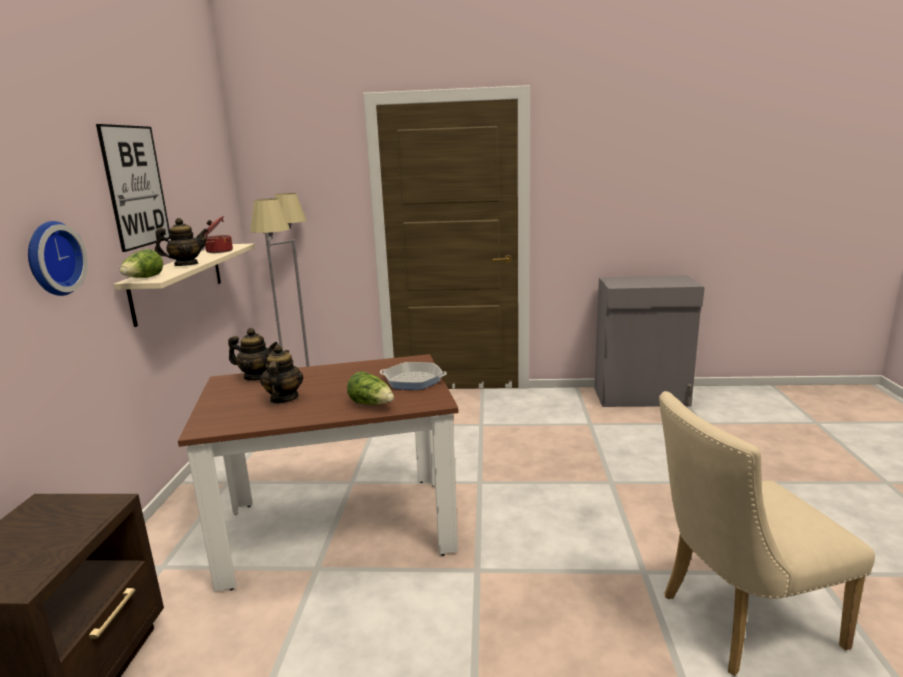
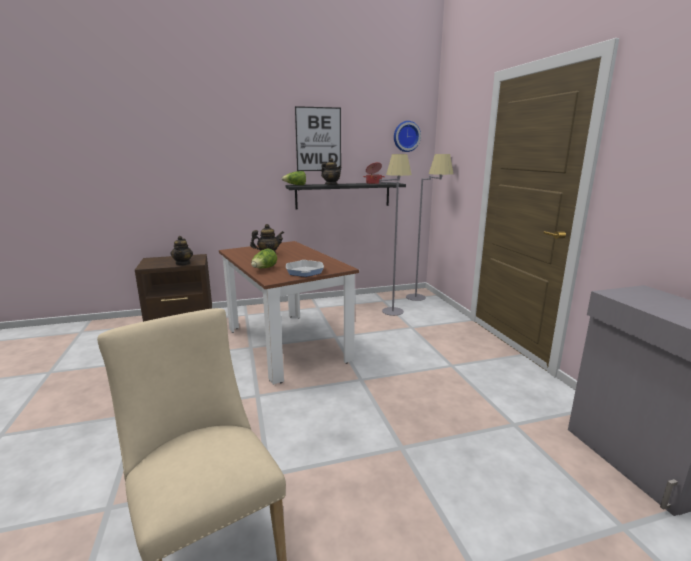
camera: 70 degrees right, 0 degrees up
(51, 258) = (247, 166): wall clock -> wall clock (406, 136)
(179, 281) = (343, 195): beige shelf -> black shelf
(257, 377) = (296, 246): teapot -> teapot (183, 263)

